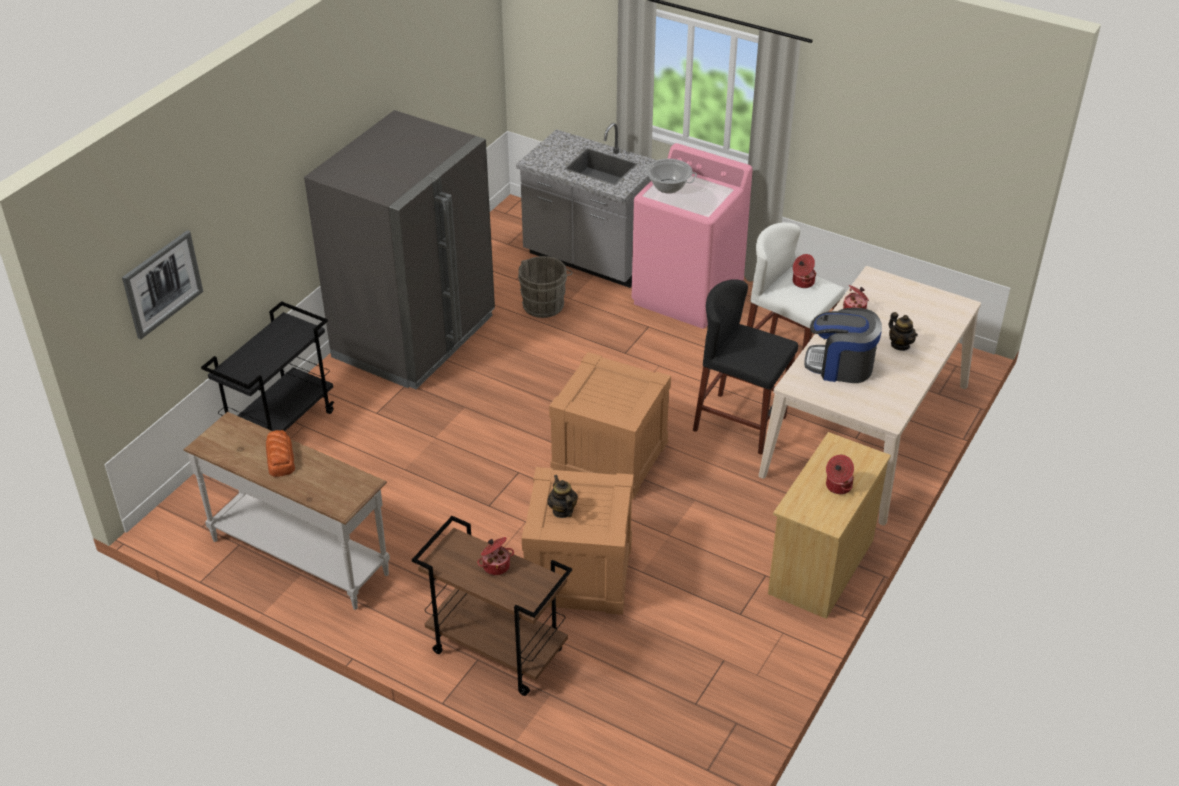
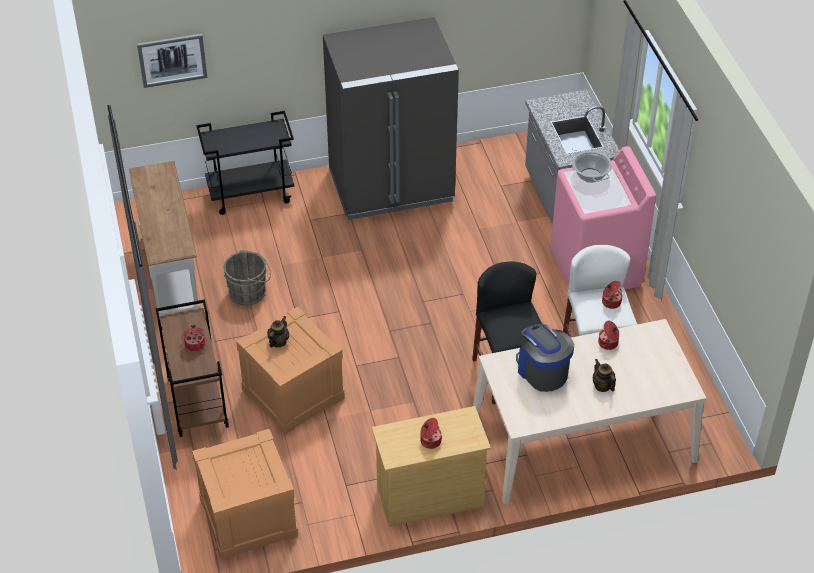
camera: 45 degrees right, 5 degrees up
(280, 459) = (163, 206): bread -> none
(545, 304) = (495, 214): grey bucket -> grey bucket (250, 292)
(609, 458) = (400, 339): crate -> crate (247, 517)
(900, 345) = (602, 386): teapot -> teapot turned 135 degrees clockwise

